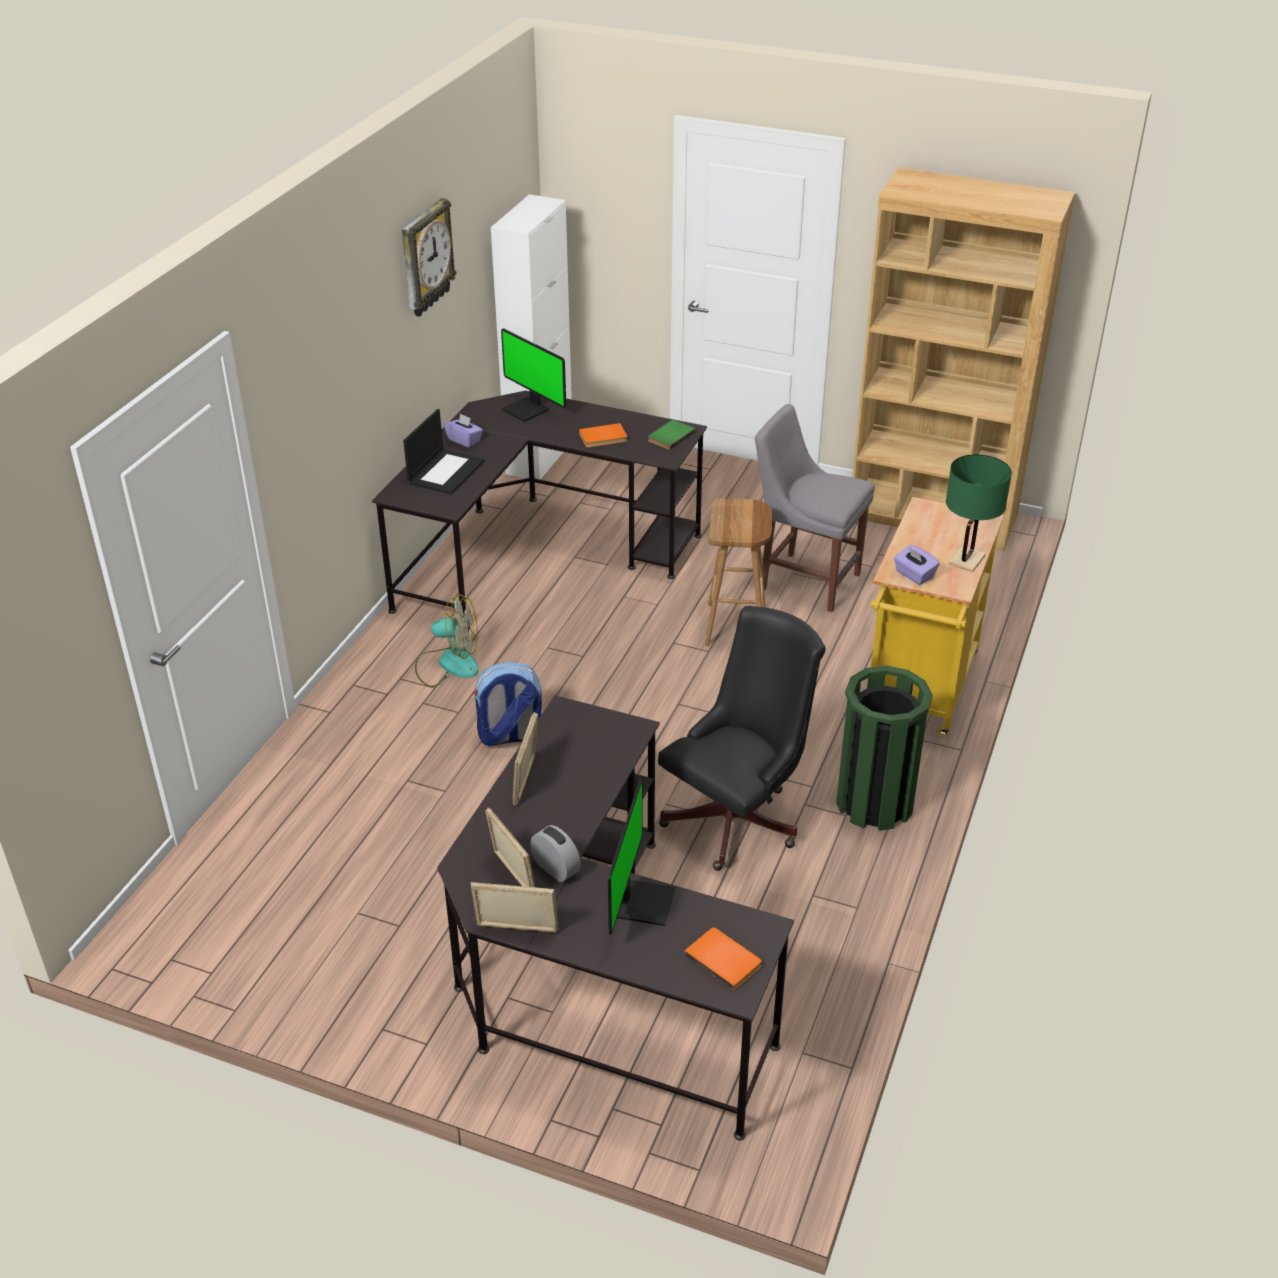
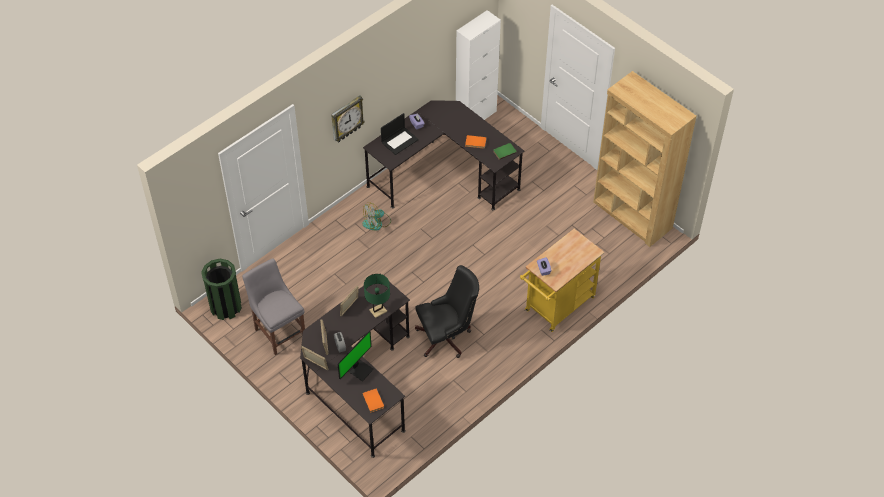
camera: 25 degrees right, 15 degrees up
(425, 258) = (410, 52): wall clock -> wall clock (346, 119)
(448, 664) = (377, 223): fan -> fan turned 120 degrees clockwise
(510, 736) = (382, 267): backpack -> none
(527, 409) = (453, 114): monitor -> none
(736, 627) = (503, 246): brown stool -> none
(805, 580) = (549, 231): grey chair -> grey chair (279, 331)
(875, 803) = (502, 351): green trash can -> green trash can (226, 307)
(966, 560) = (570, 270): green table lamp -> green table lamp (378, 311)

